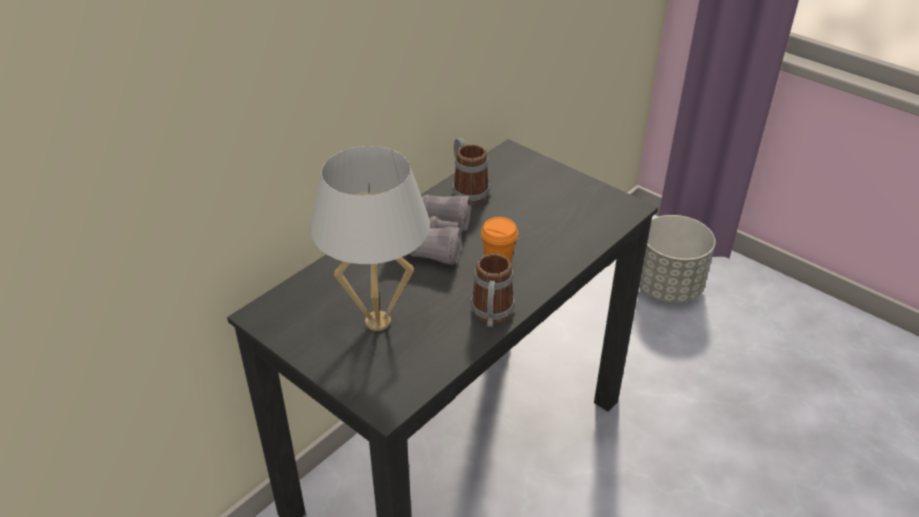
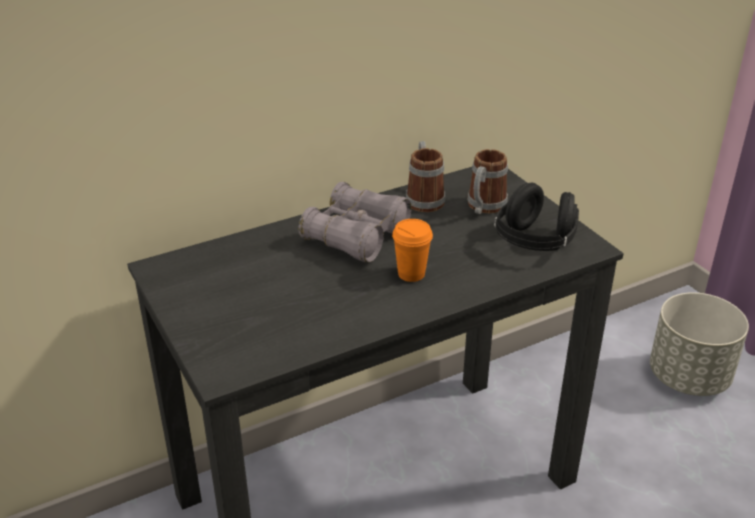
camera: 20 degrees right, 5 degrees down
(378, 322) = (261, 298): white table lamp -> none
(491, 315) = (376, 317): mug -> mug (484, 207)
(584, 212) = (535, 242): none -> black headphones

